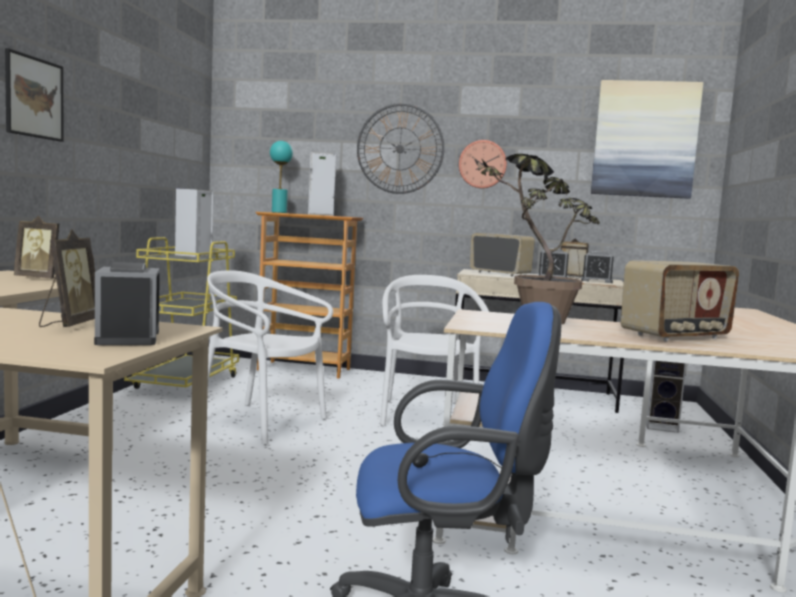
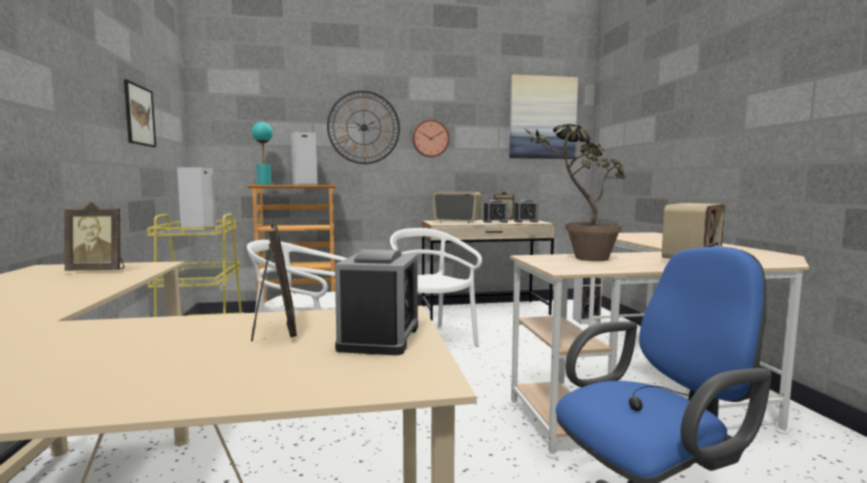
camera: 20 degrees left, 0 degrees up
(34, 97) = (42, 72): picture -> picture (139, 115)
(128, 337) = (379, 338): alarm clock -> alarm clock turned 135 degrees counterclockwise

